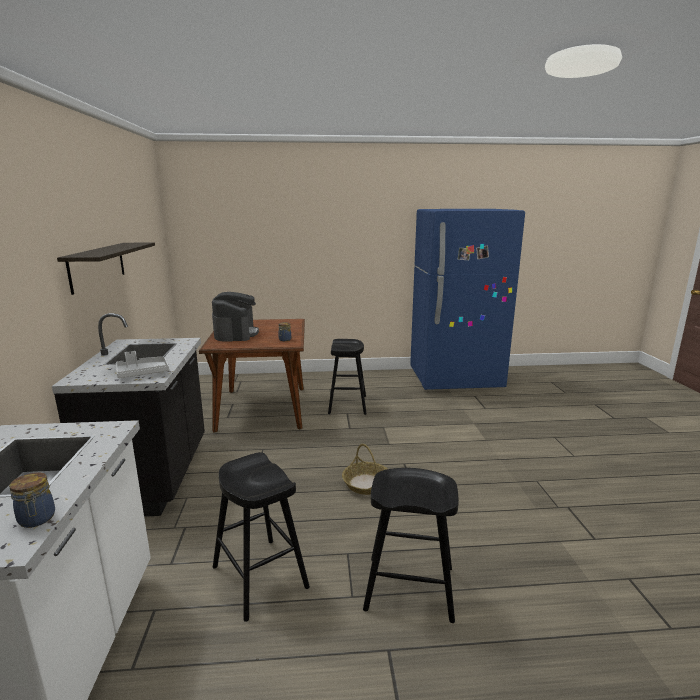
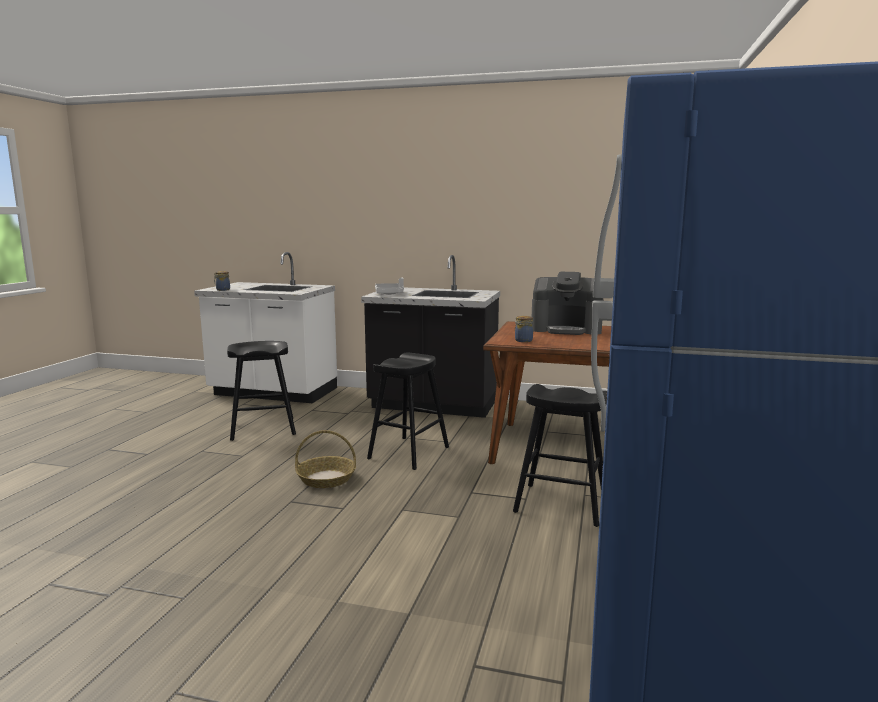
camera: 110 degrees right, 5 degrees down
(97, 266) = (493, 219): shelf -> none
(409, 588) = (175, 469): black stool -> black stool (409, 453)

